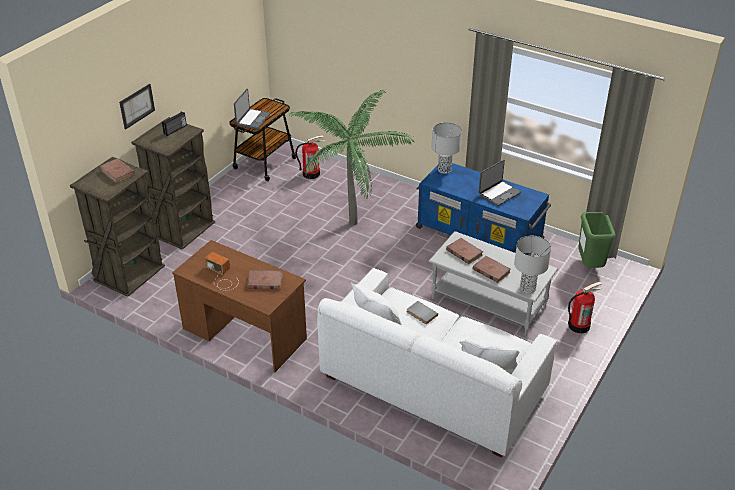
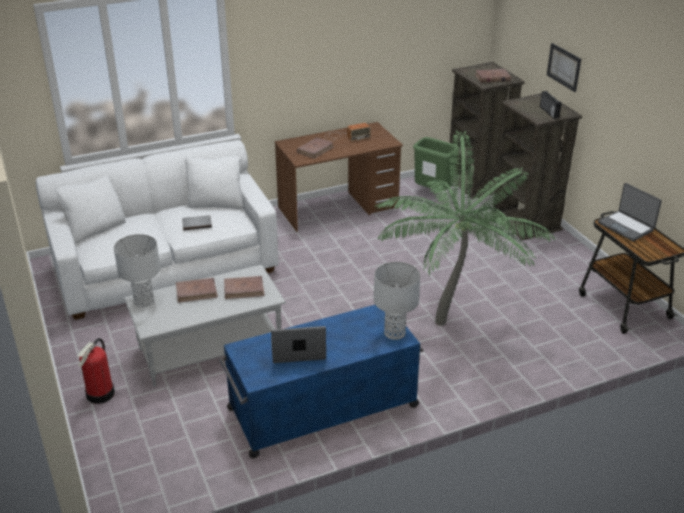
camera: 125 degrees right, 5 degrees down
(311, 173) = (574, 332): fire extinguisher -> none
(499, 193) = (298, 350): laptop -> laptop turned 90 degrees clockwise
(589, 265) = (163, 470): green trash can -> green trash can (433, 193)

